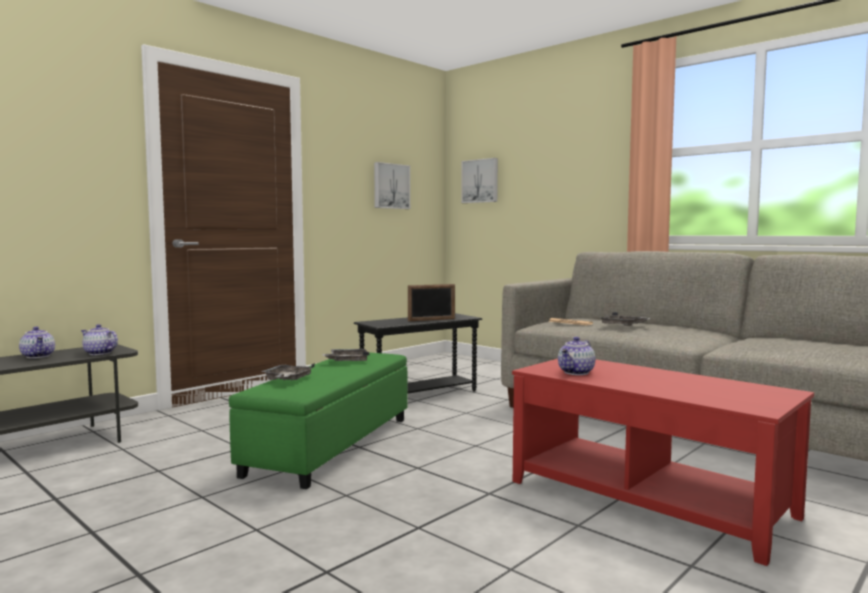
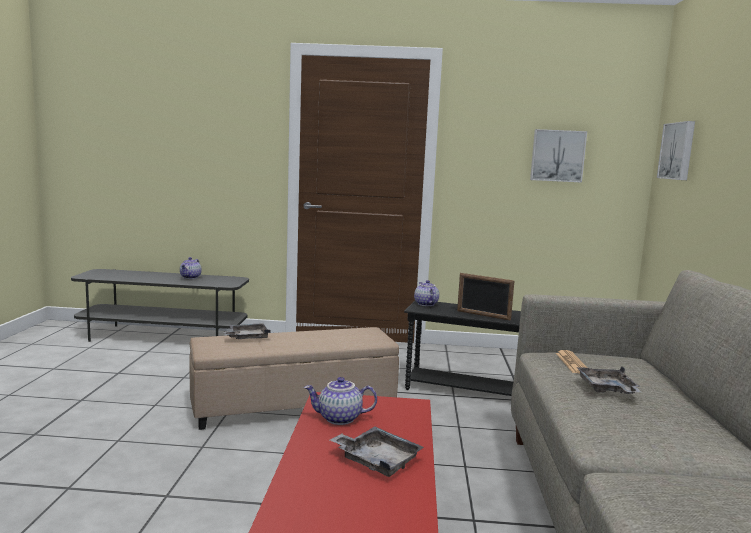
camera: 50 degrees right, 5 degrees up
(99, 353) = (216, 283): teapot -> teapot (425, 304)
(332, 445) = (294, 406): green ottoman -> beige ottoman
(347, 361) = (335, 335): grey tray -> grey tray (377, 460)

